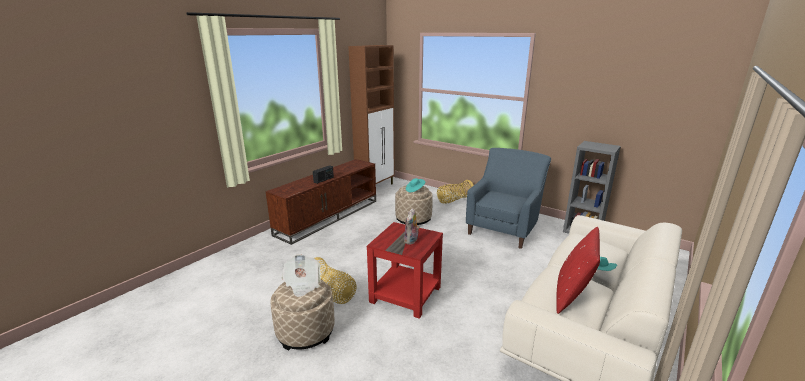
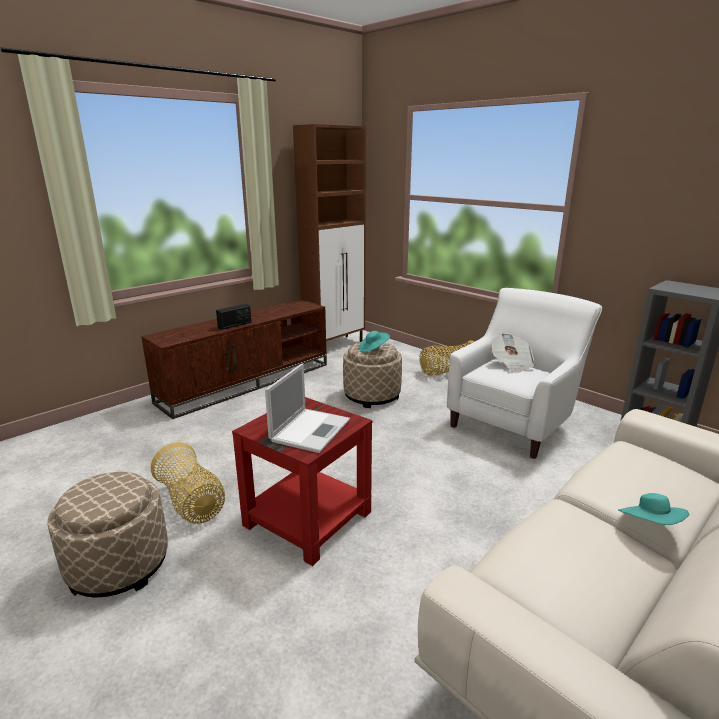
camera: 10 degrees right, 0 degrees up
(302, 284) = (109, 486): newspaper -> newspaper (511, 364)
(411, 241) = (311, 429): plush toy -> laptop
(504, 228) = (515, 421): blue armchair -> white armchair
(572, 296) = (579, 569): red pillow -> none

